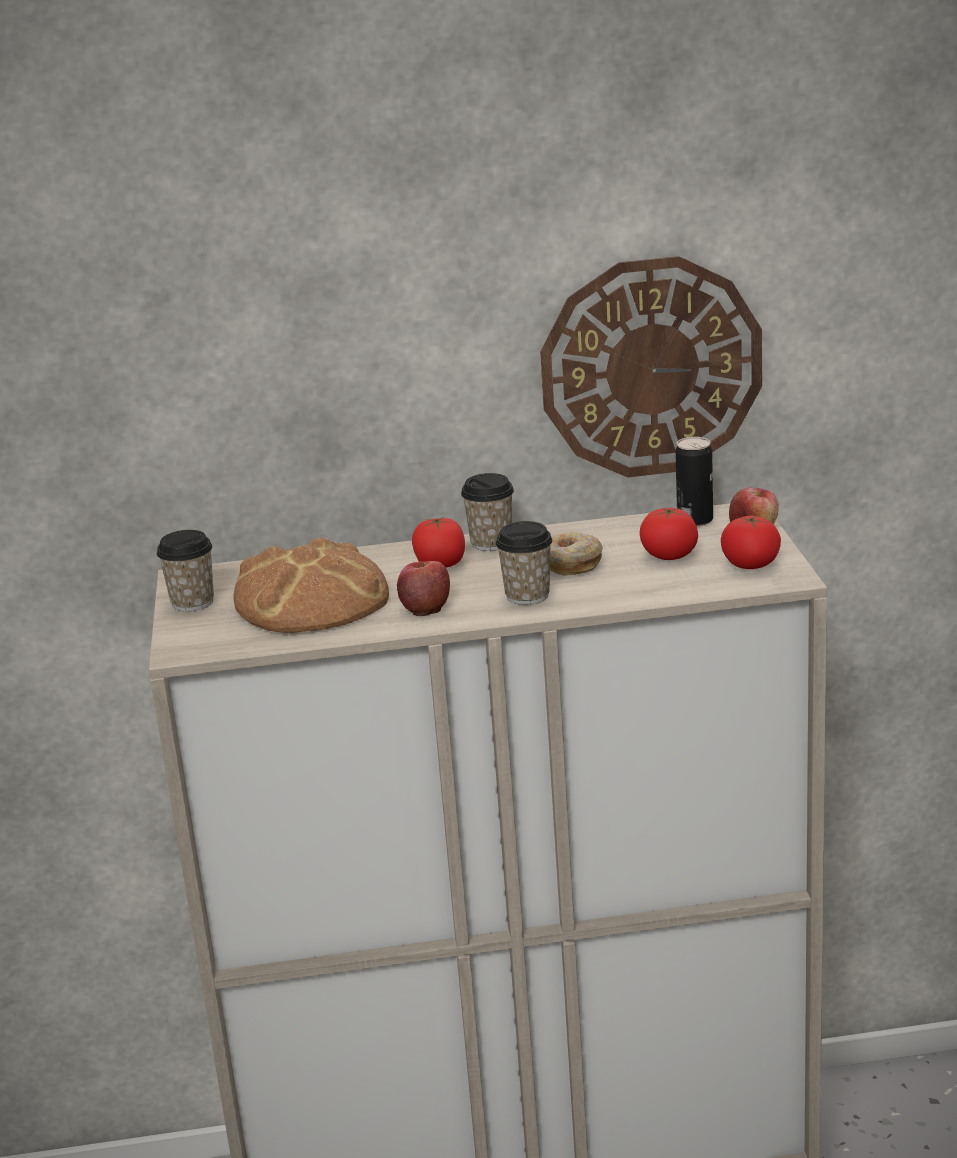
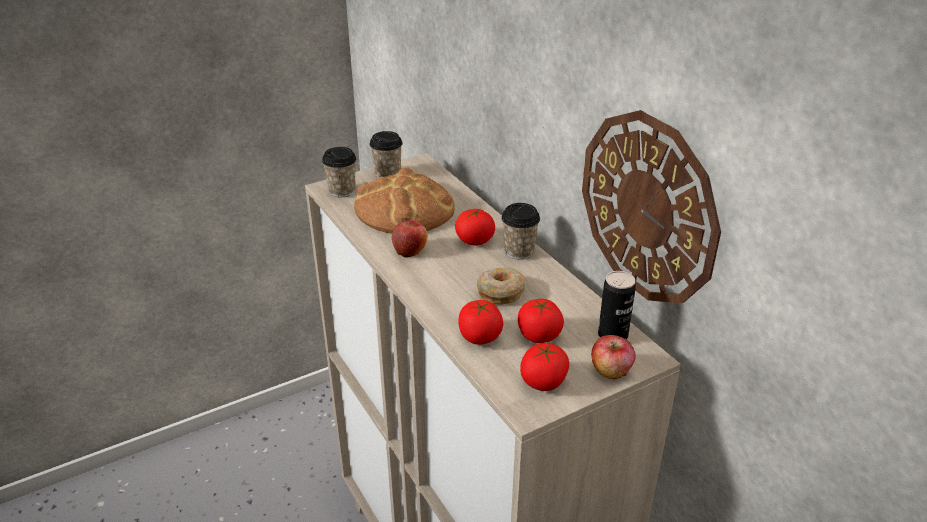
camera: 65 degrees right, 10 degrees up
(527, 596) = (442, 286): cup -> cup (342, 191)
(648, 586) = (479, 337): none -> tomato

